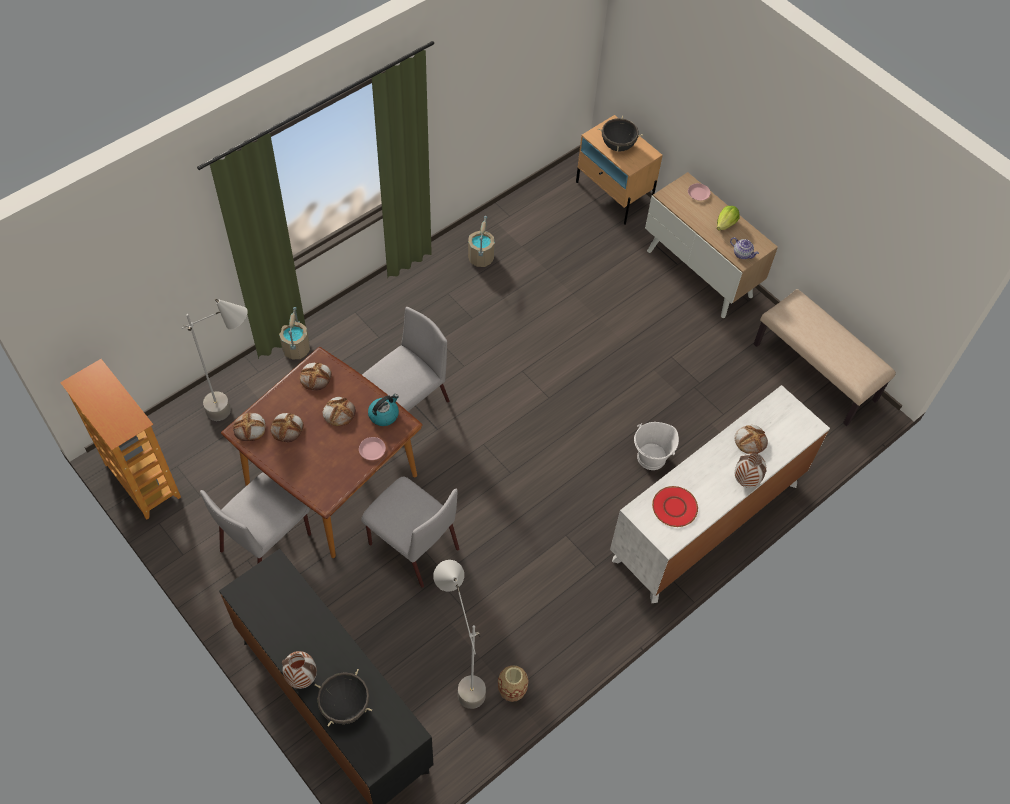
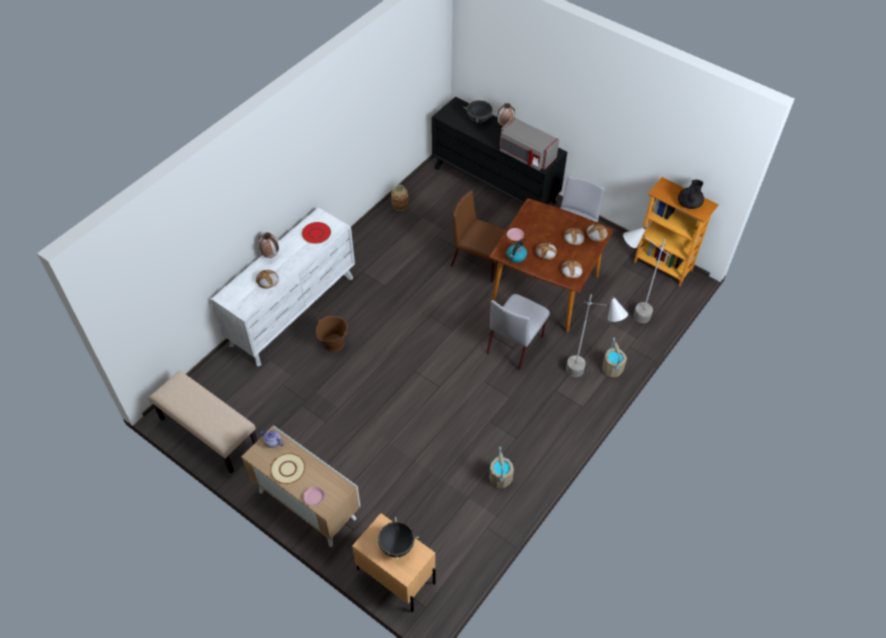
camera: 170 degrees right, 5 degrees down
(103, 392) = (689, 204): none -> black teapot
(293, 596) = (526, 155): none -> grey microwave
(412, 545) = (480, 263): grey chair -> brown chair
(461, 674) = (430, 208): grey floor lamp -> grey floor lamp (585, 379)
(651, 458) = (333, 343): white bucket -> brown bucket
(726, 224) = (287, 469): lettuce -> beige plate

